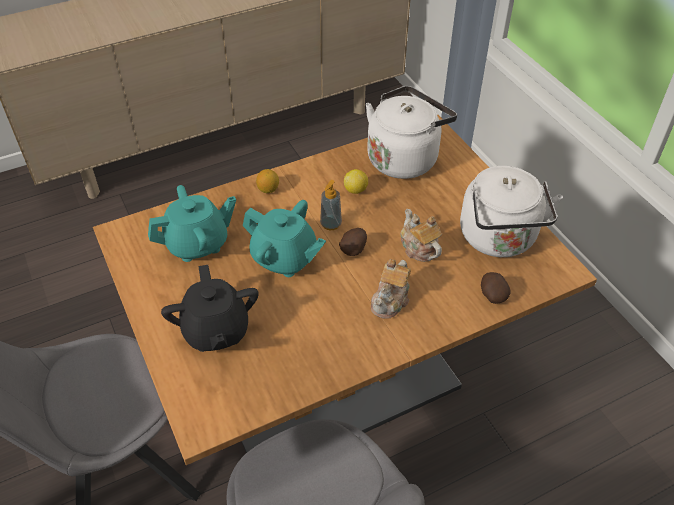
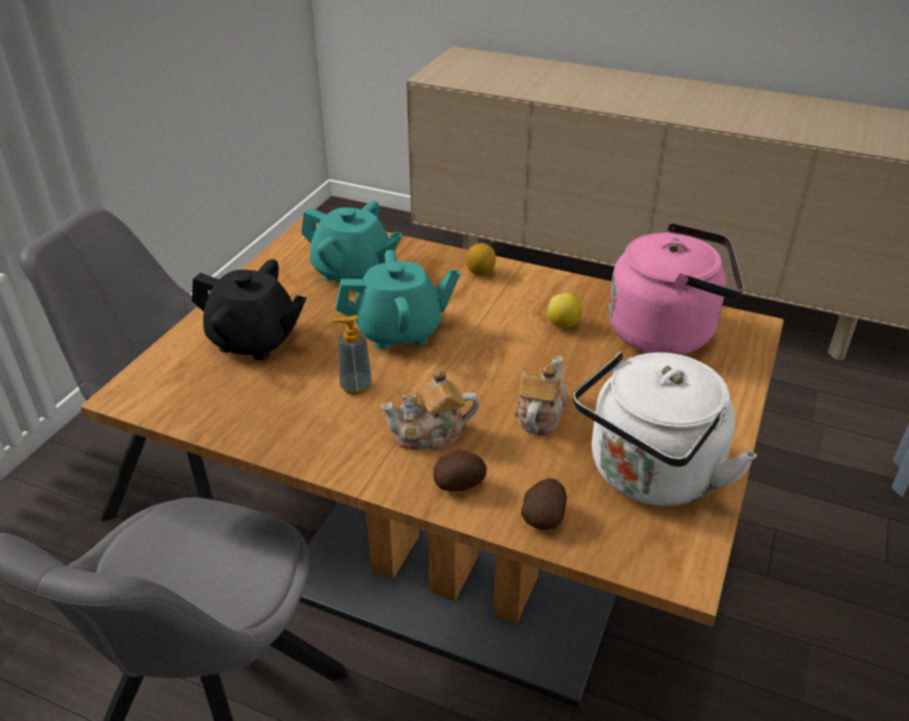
camera: 50 degrees right, 10 degrees down
(216, 331) = (254, 341): black teapot -> black teapot turned 105 degrees counterclockwise
(284, 258) = (399, 331): turquoise teapot -> turquoise teapot turned 90 degrees counterclockwise
(330, 224) = (488, 334): soap dispenser -> soap dispenser (356, 386)
(354, 249) = (474, 368): potato -> potato (460, 484)
(404, 158) = (667, 332): white kettle -> pink kettle

